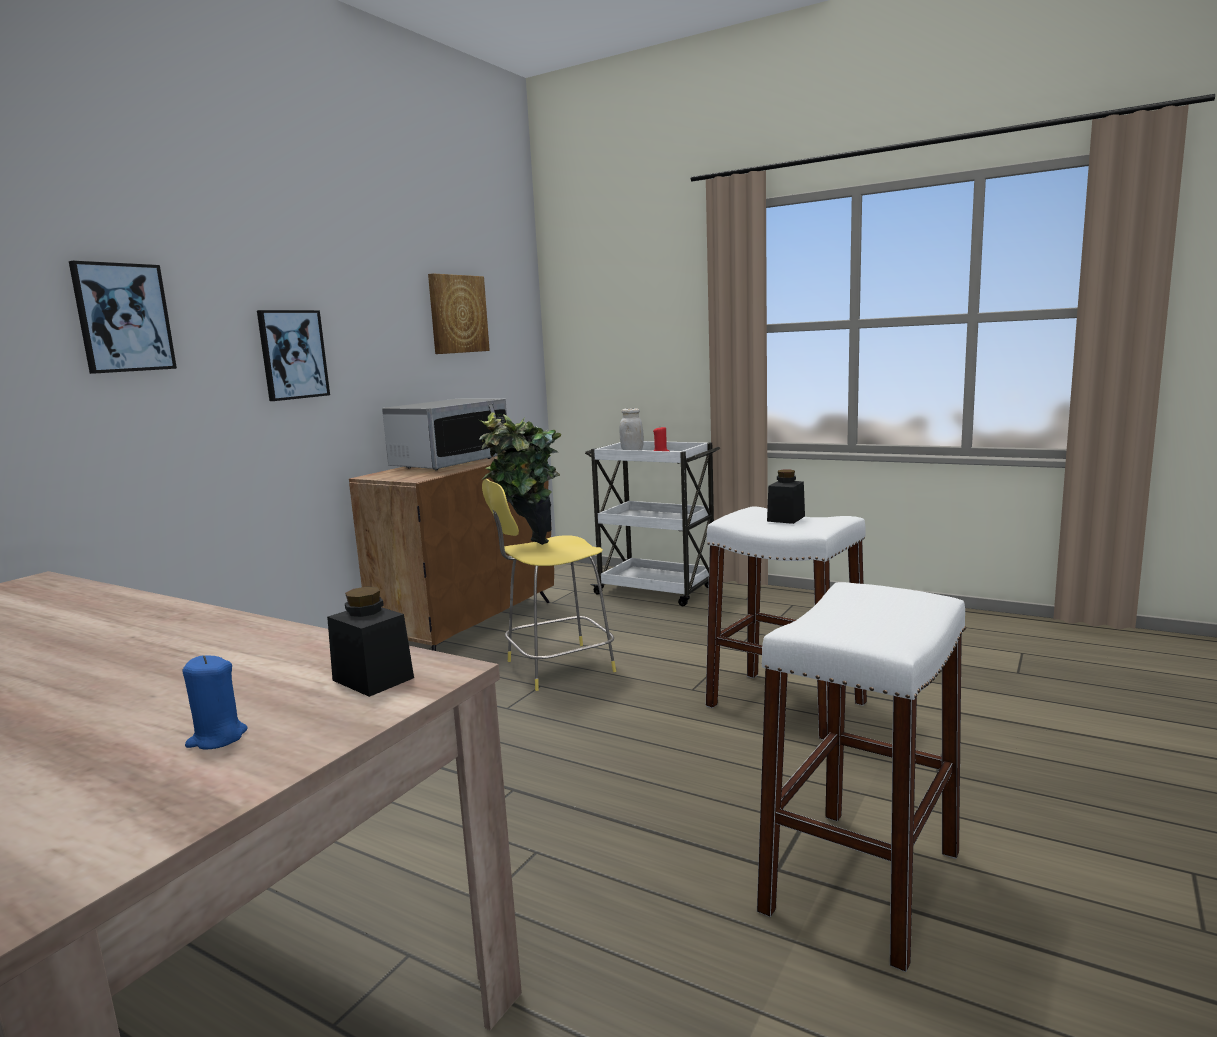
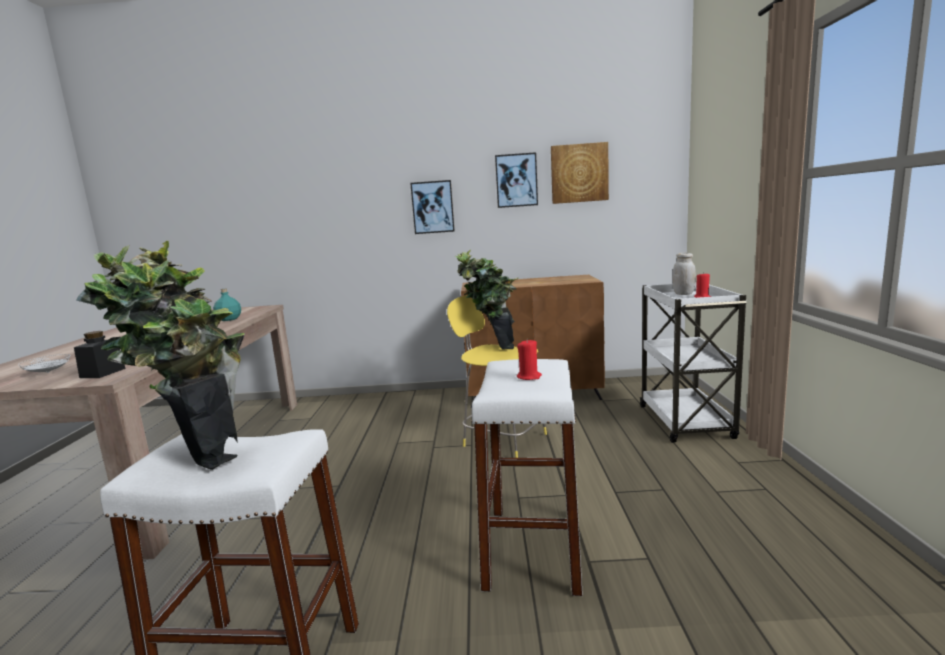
camera: 60 degrees right, 0 degrees up
(79, 605) = (229, 319): none -> turquoise bottle
(123, 318) = (337, 192): picture -> picture (516, 180)
(217, 738) = (48, 373): blue candle -> white plate
(450, 463) = (528, 281): microwave -> none
(786, 518) = (529, 377): black jar -> red candle
(858, 625) = (197, 455): none -> potted plant

